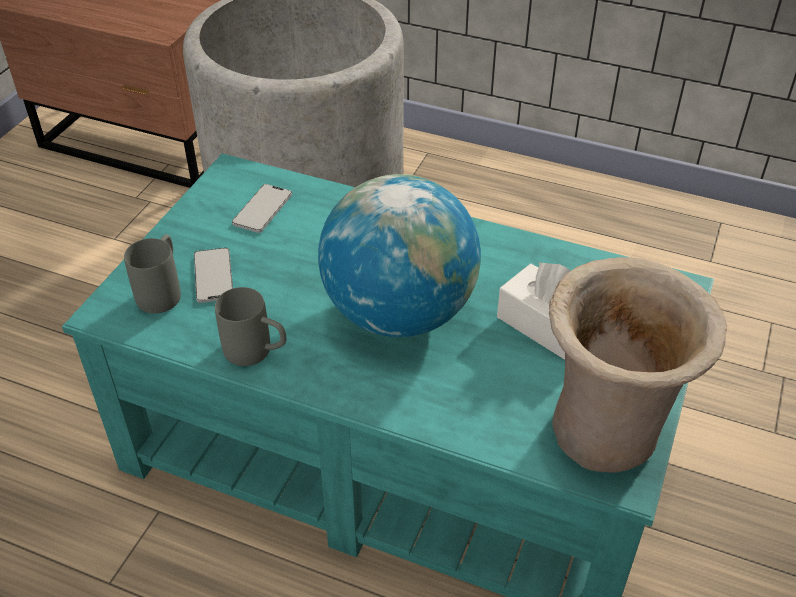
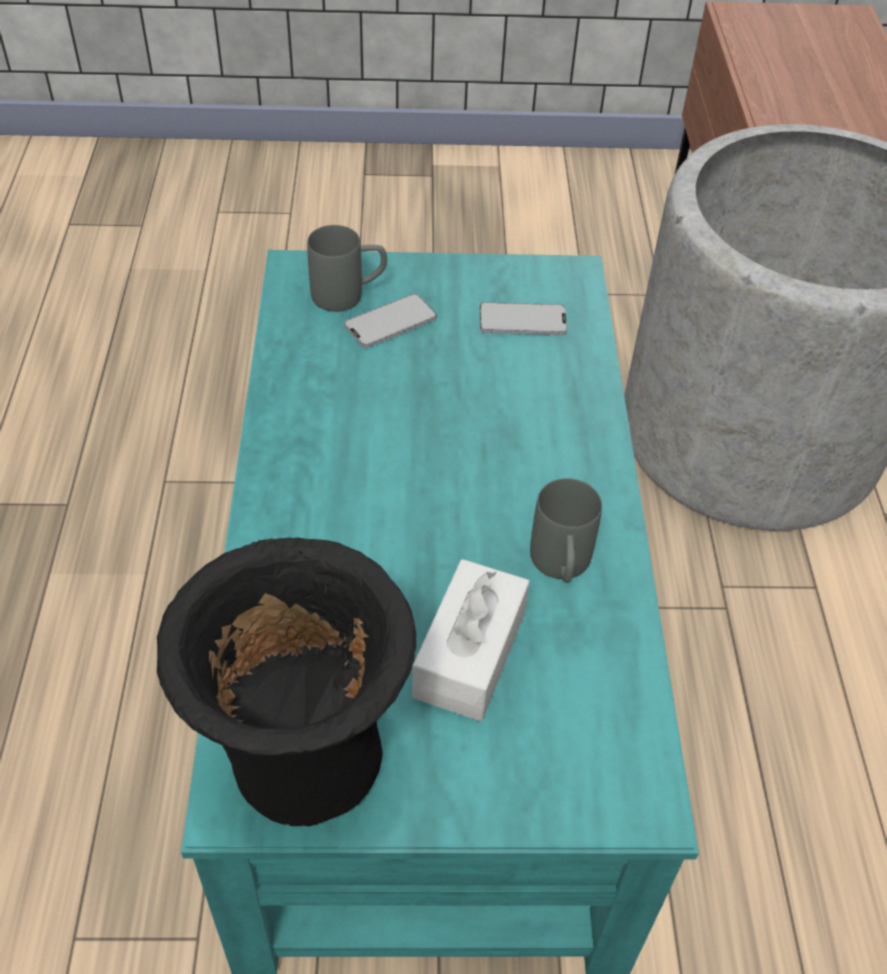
camera: 65 degrees right, 5 degrees up
(257, 352) = (294, 396): grey mug -> grey mug (561, 567)
(399, 313) = (416, 494): globe -> none
(609, 434) = (305, 768): beige vase -> black vase

